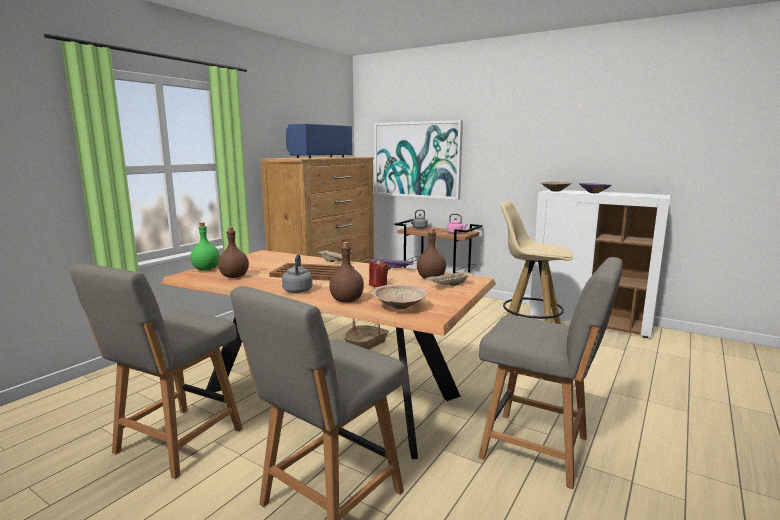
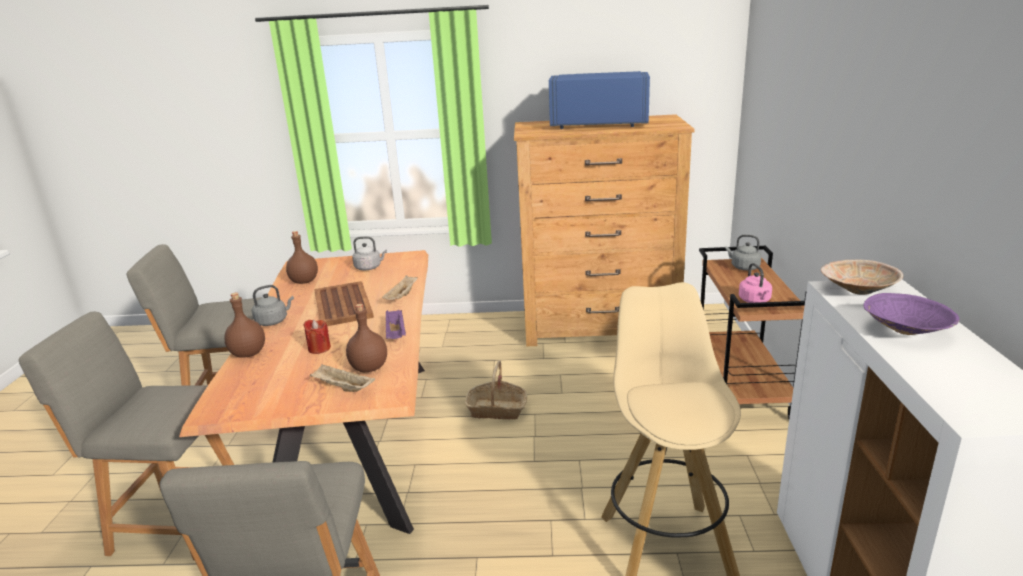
camera: 60 degrees right, 10 degrees up
(206, 269) = (322, 262): green bottle -> none
(257, 261) = (369, 267): none -> grey kettle
(400, 307) = (235, 386): beige bowl -> none
(416, 159) = (782, 139): picture -> none

